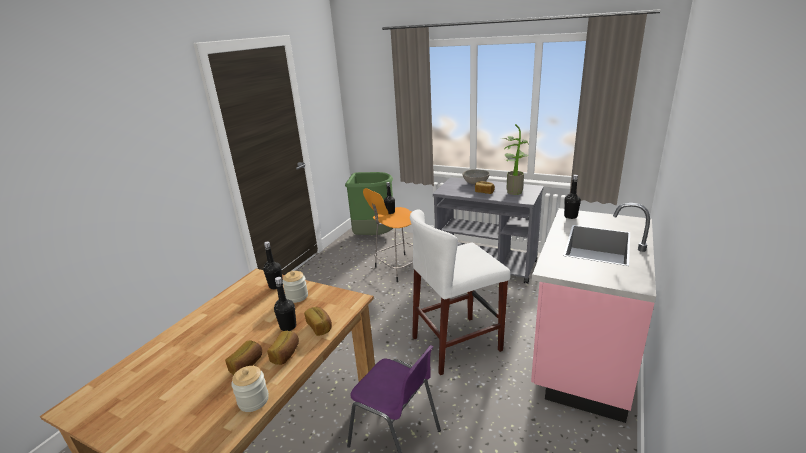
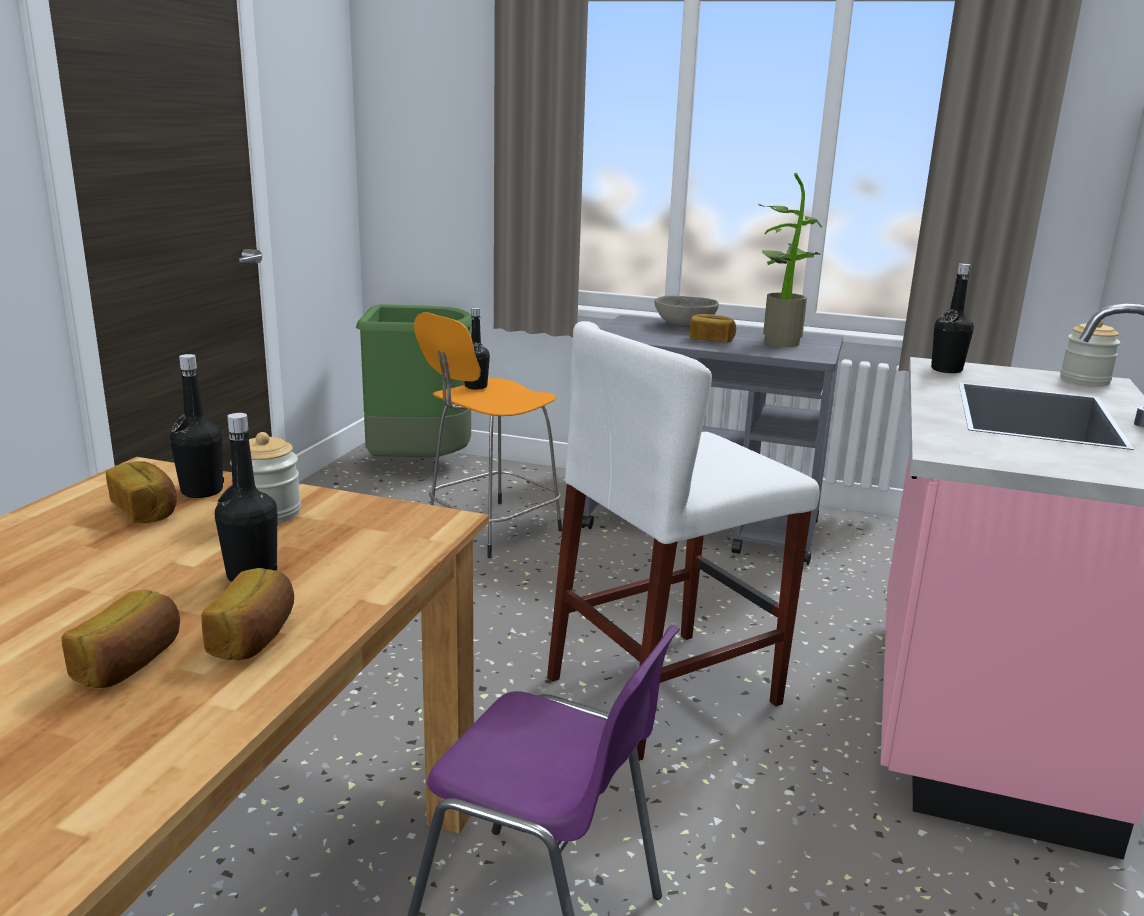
camera: 10 degrees left, 5 degrees down
(253, 400) = (160, 751): jar -> jar (1084, 380)
(320, 327) = (350, 576): bread -> bread (146, 511)

